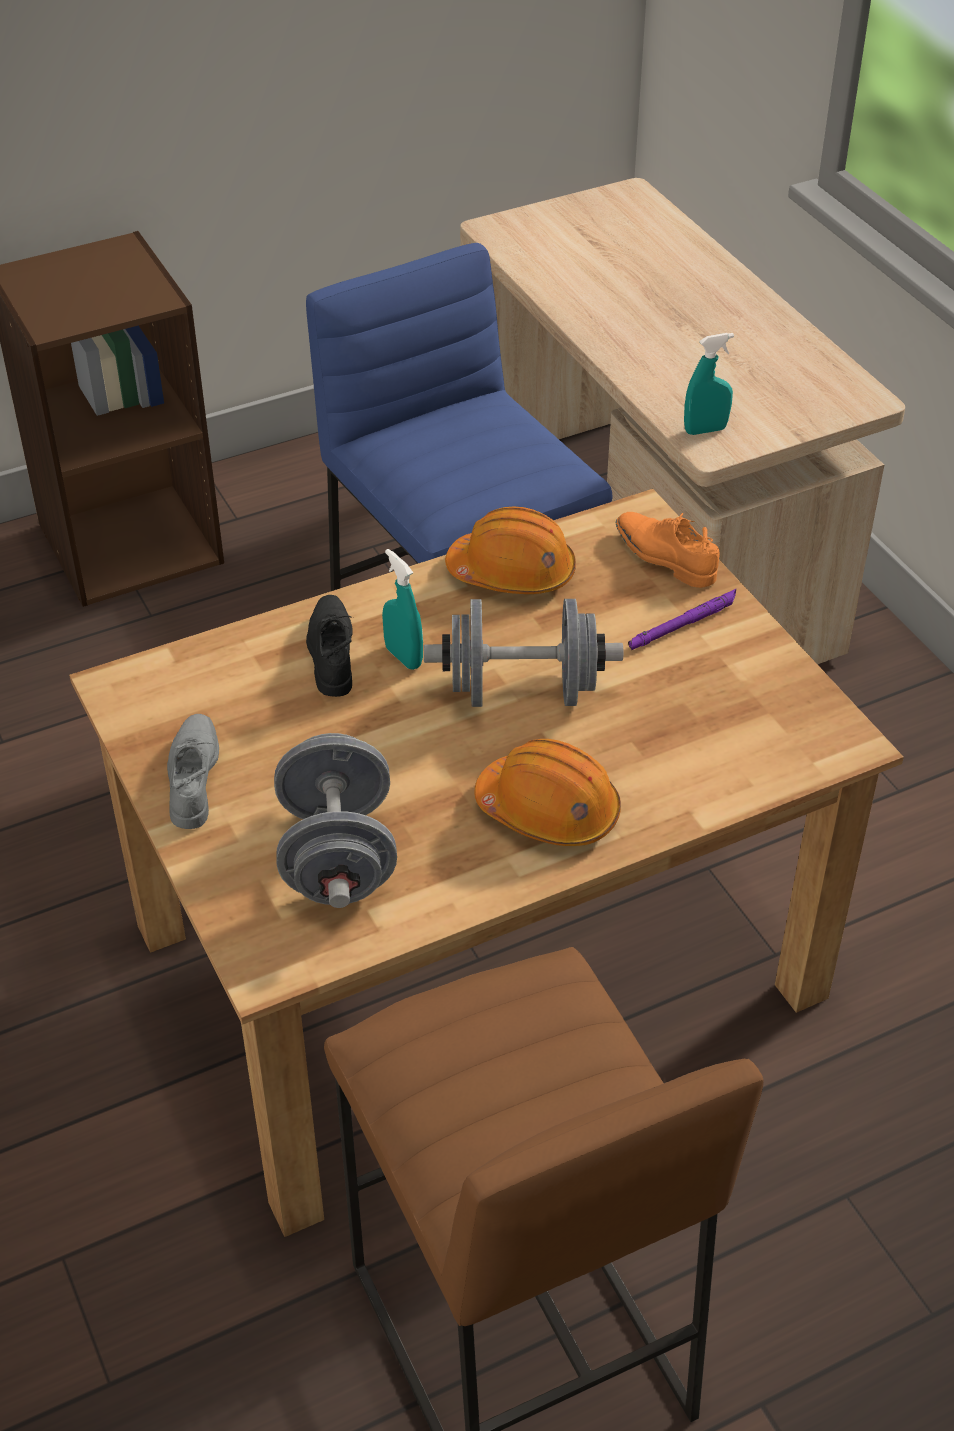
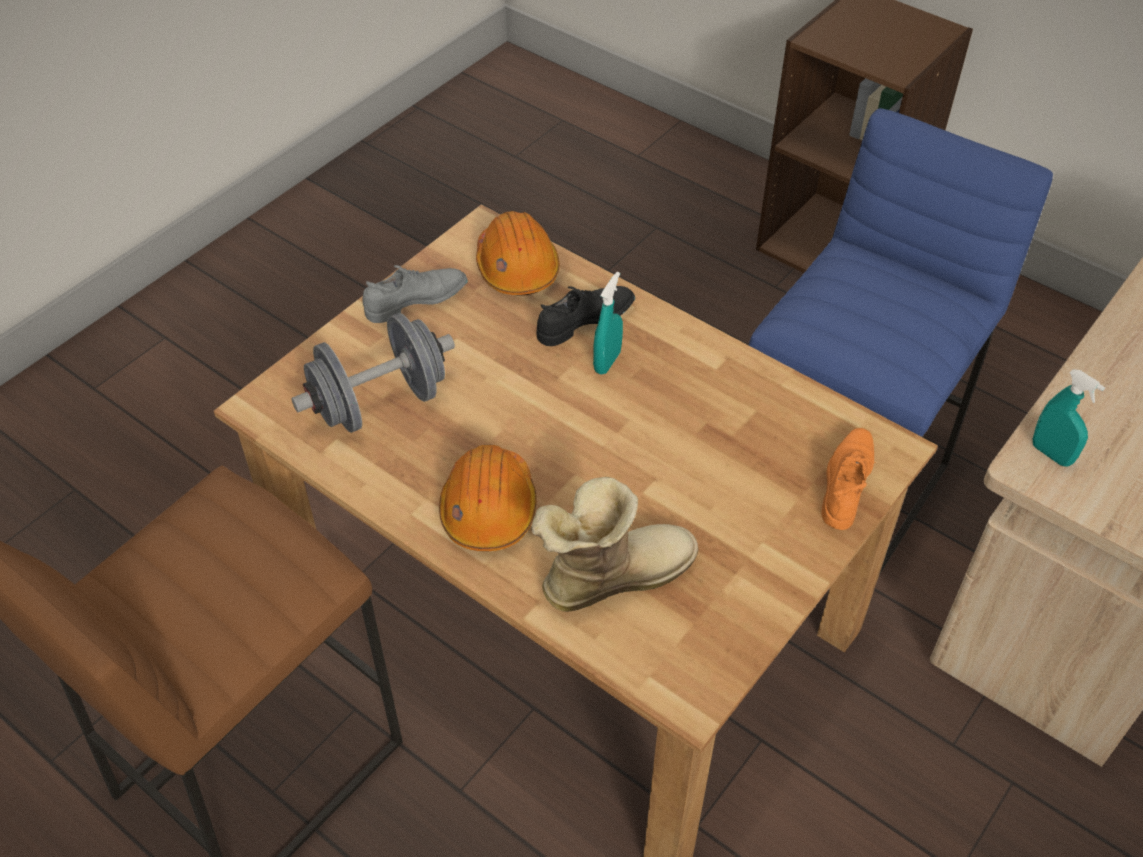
camera: 65 degrees right, 5 degrees up
(512, 573) = (751, 390): orange hard hat -> orange hard hat (517, 267)
(522, 691) = (614, 445): grey dumbbell -> none
(684, 624) = (768, 525): purple flashlight -> none
(684, 748) = (611, 574): none -> boot

